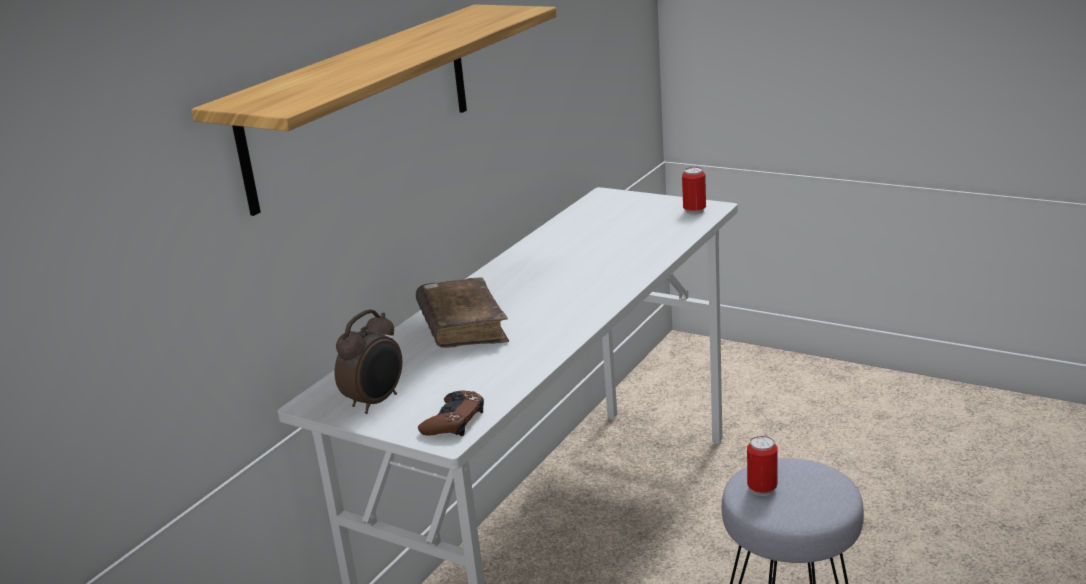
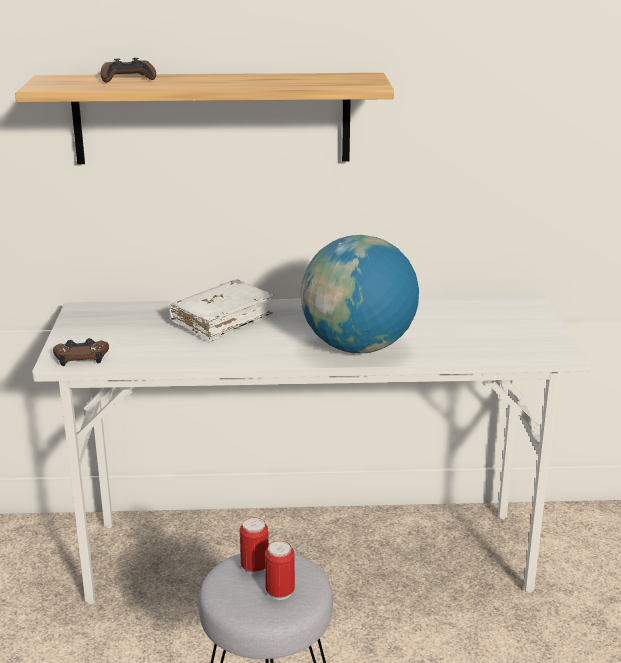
camera: 55 degrees right, 0 degrees up
(316, 74) = (128, 79): none -> brown game controller
(376, 402) = (93, 326): alarm clock -> none
(462, 327) = (222, 320): brown book -> white book
(608, 277) = (358, 347): none -> globe
(694, 211) = (543, 347): can -> can (280, 592)

